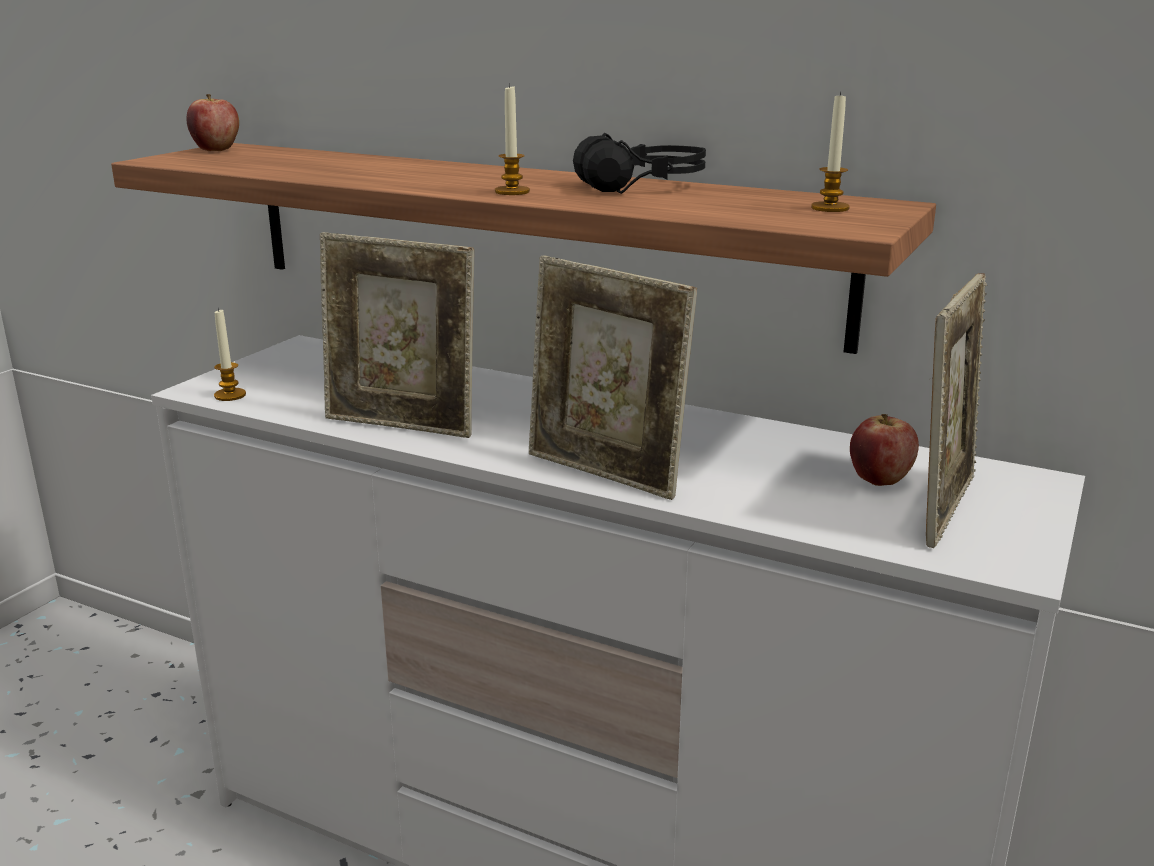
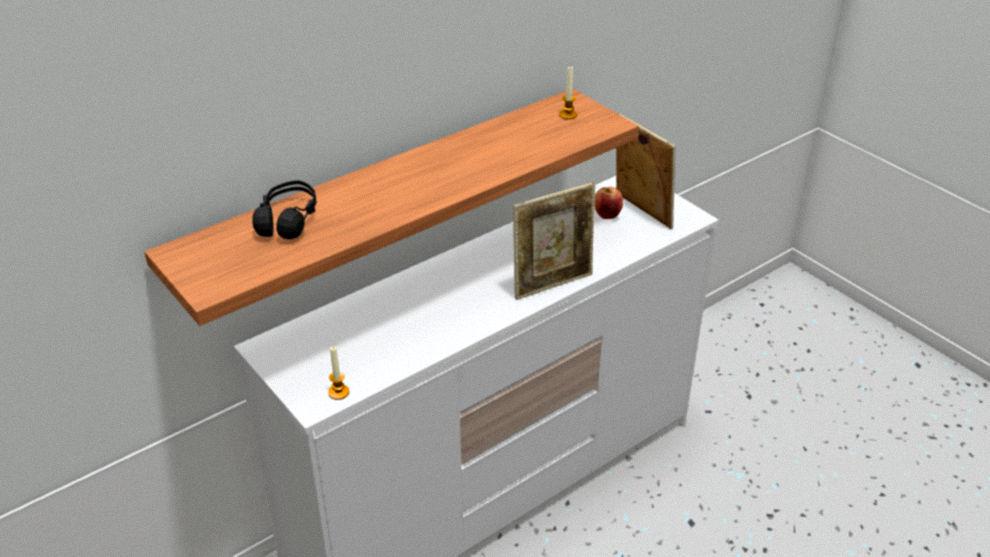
camera: 65 degrees left, 15 degrees up
(216, 150) = (188, 260): apple -> none
(402, 425) = (444, 333): picture frame -> none
(512, 192) = (459, 181): candle -> none
(641, 187) = (478, 143): black headphones -> black headphones (288, 220)

